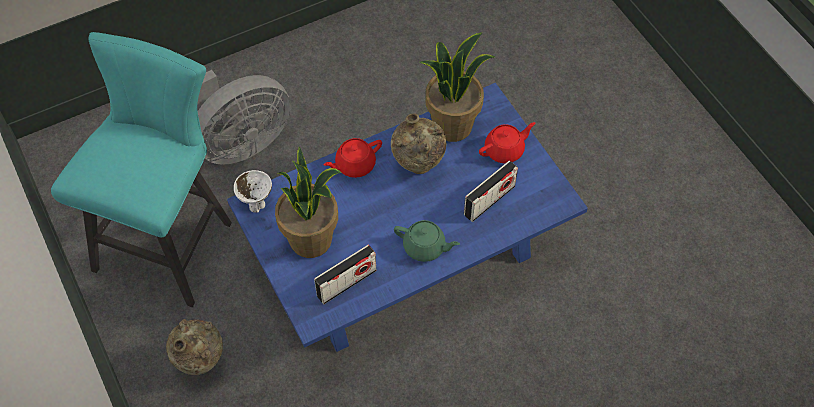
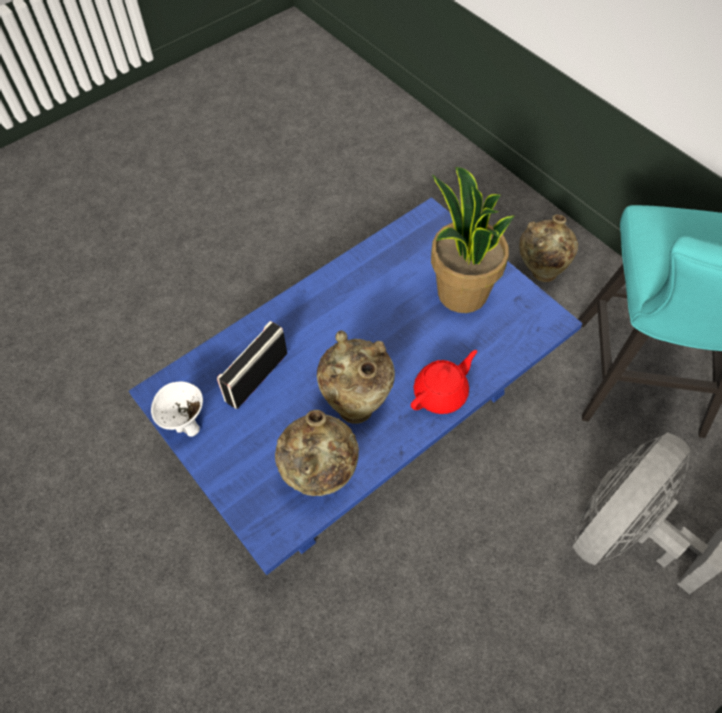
camera: 170 degrees right, 0 degrees up
(256, 204) = (544, 322): white bowl -> white bowl (187, 426)
(346, 283) = (406, 256): radio -> none
(425, 247) = (327, 307): green teapot -> none
(452, 125) = (321, 479): potted plant -> beige vase
(505, 150) = (241, 452): red teapot -> none

